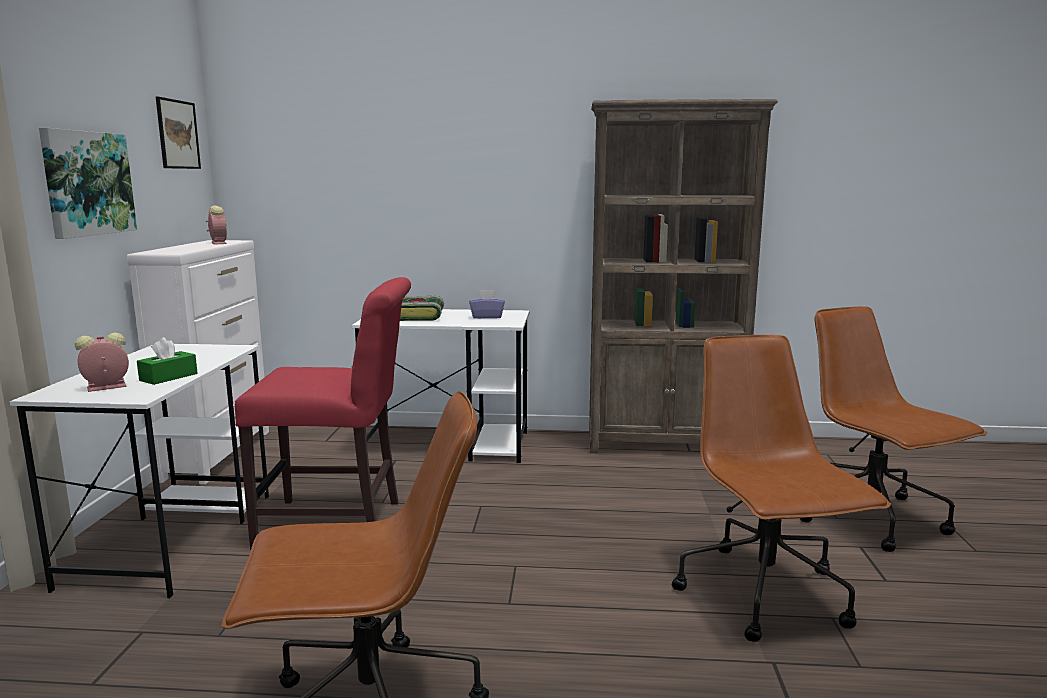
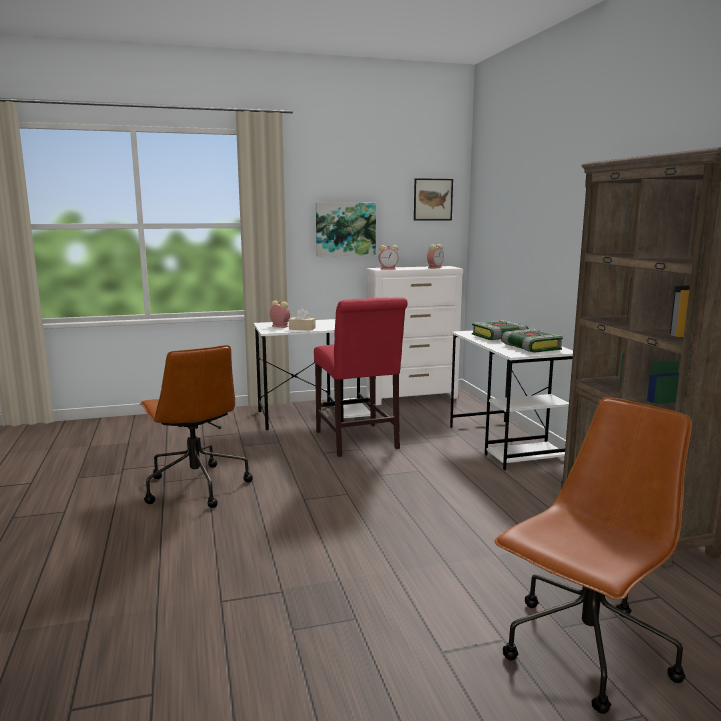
camera: 70 degrees right, 0 degrees up
(168, 377) = (302, 329): green tissue box -> beige tissue box
(178, 251) = (388, 269): none -> alarm clock
(487, 317) = (529, 347): purple tissue box -> book
(765, 595) = (370, 586): brown office chair -> none

